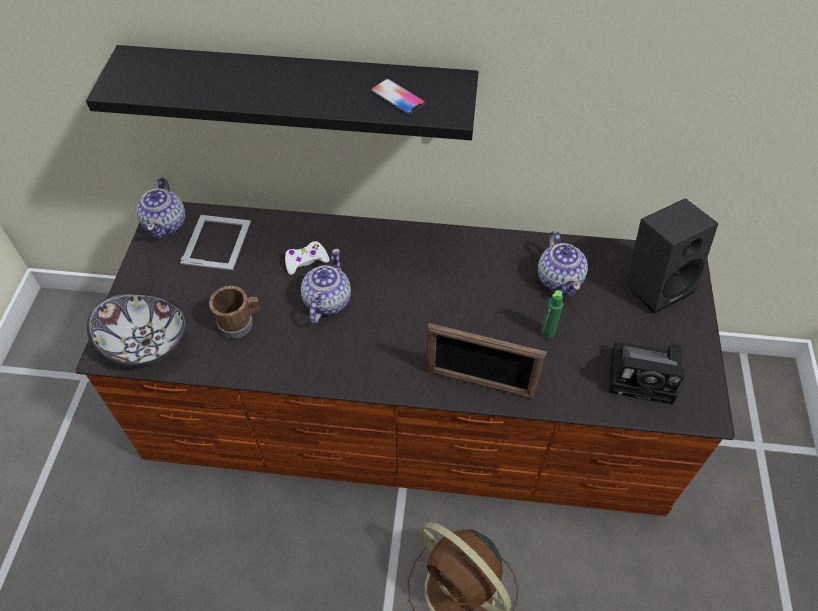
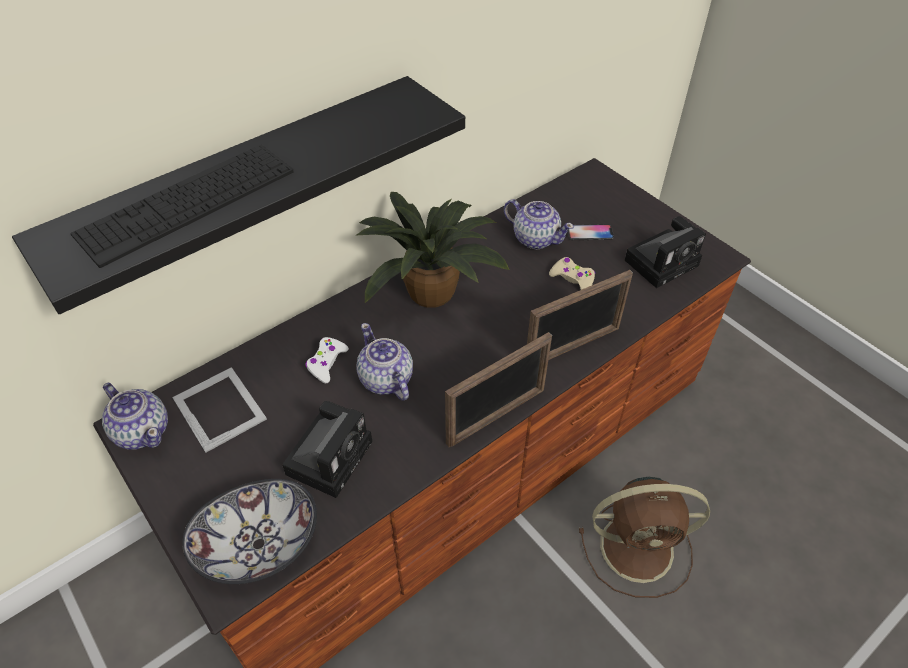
camera: 45 degrees left, 5 degrees down
(220, 81) = (187, 202): none -> keyboard
(240, 323) = (331, 454): brown mug -> camera
(364, 385) = (496, 416): none -> picture frame
(397, 98) = (374, 126): phone -> phone (590, 233)
(432, 260) = (431, 289): none -> potted plant
(548, 332) = (572, 278): green bottle -> beige game controller
(656, 284) = (597, 200): black speaker -> none

